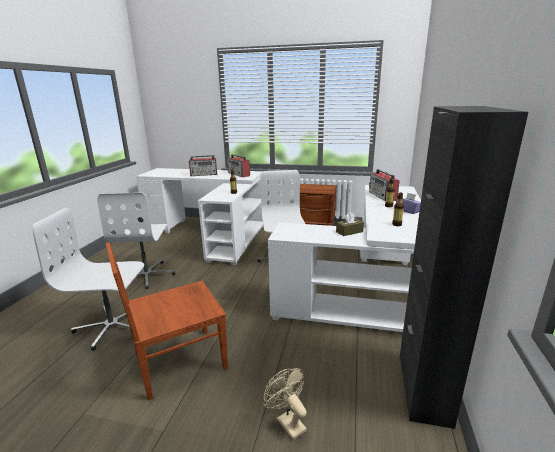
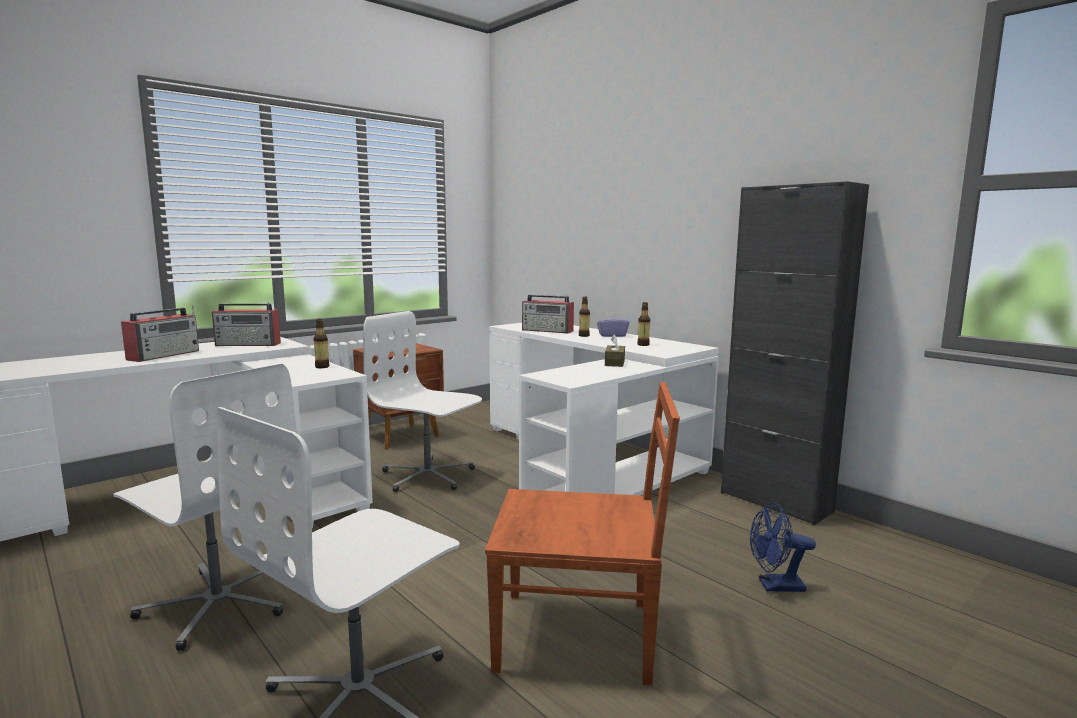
camera: 55 degrees left, 10 degrees down
(178, 362) = (579, 636): brown chair -> brown chair turned 90 degrees counterclockwise
(287, 422) = (774, 586): beige fan -> blue fan

